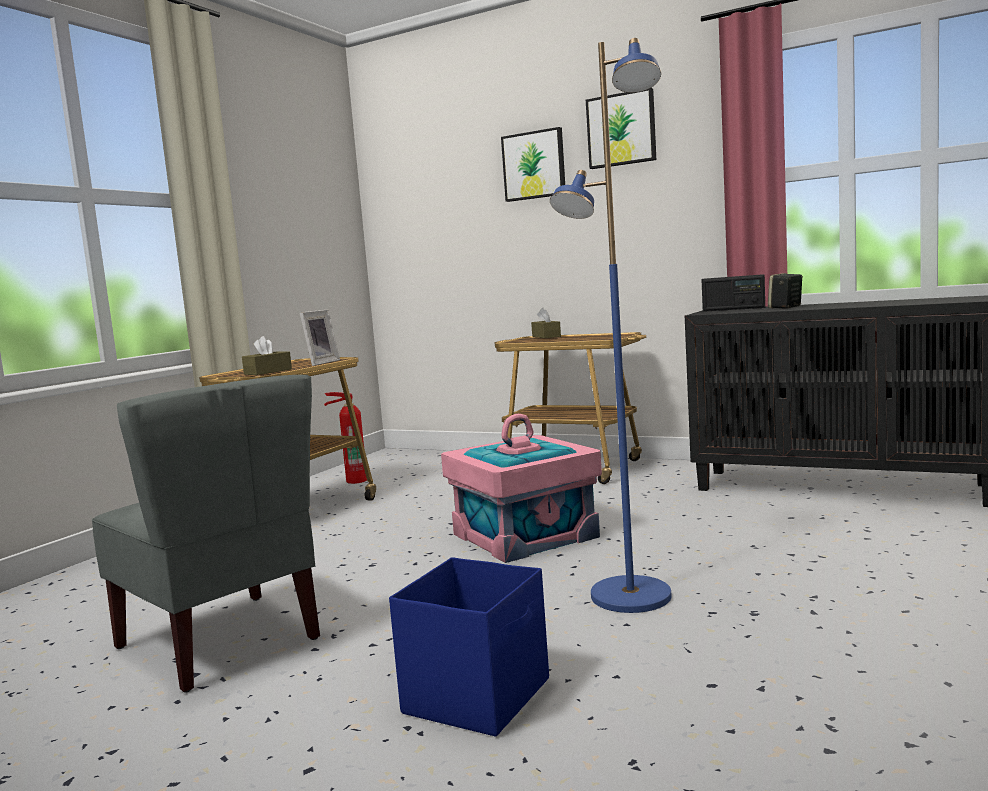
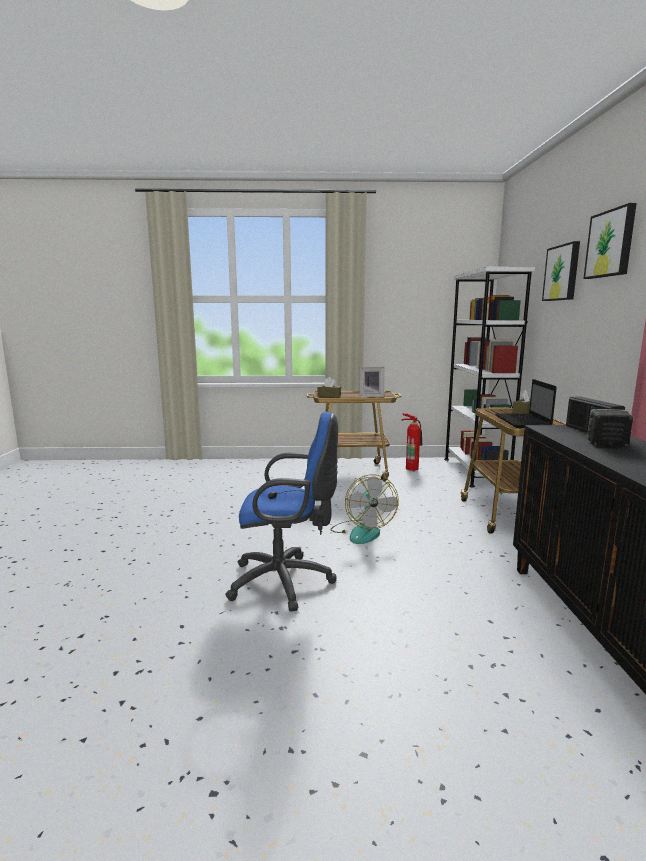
camera: 60 degrees right, 5 degrees up
(222, 642) = (198, 505): grey chair -> none
(427, 458) = (475, 471): none -> white bookcase
(479, 695) = (161, 567): blue storage box -> none
(524, 535) = (362, 531): pink storage box -> fan
(592, 337) = (523, 422): none -> laptop
(630, 597) = (286, 582): blue floor lamp -> blue office chair

